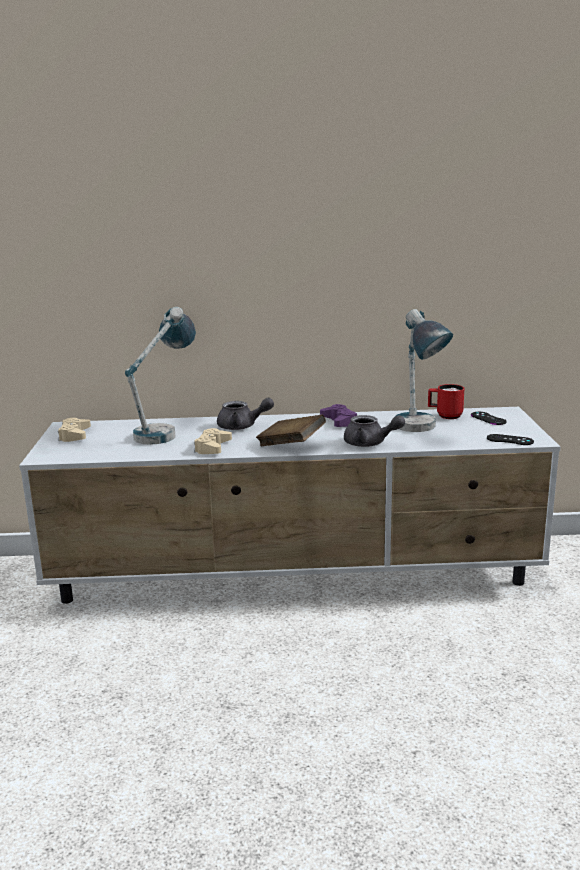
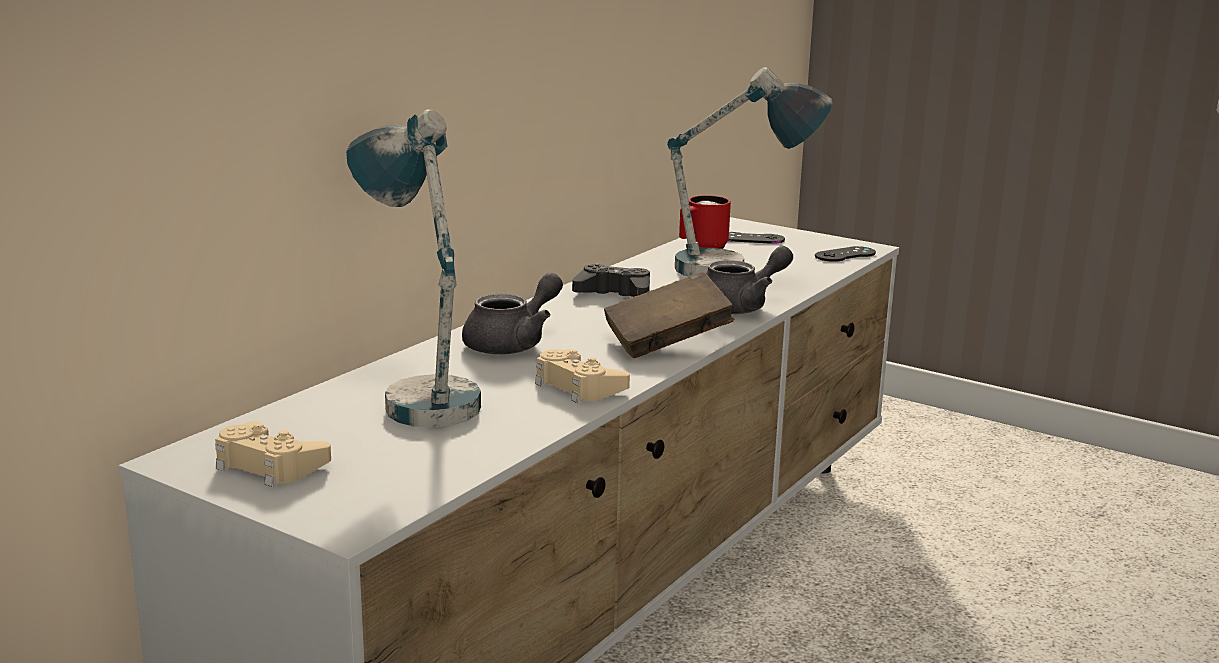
camera: 55 degrees left, 0 degrees up
(339, 421) = (614, 293): purple game controller -> black game controller

